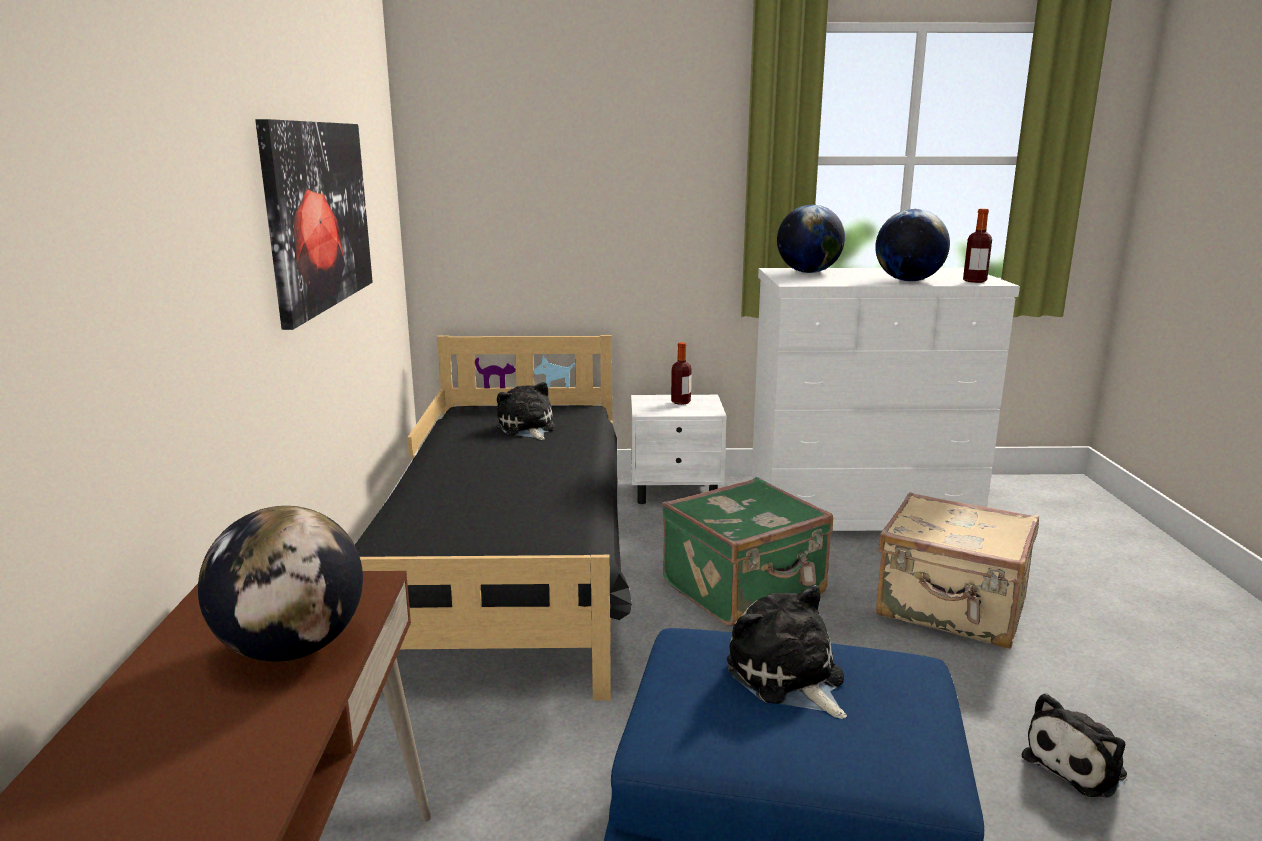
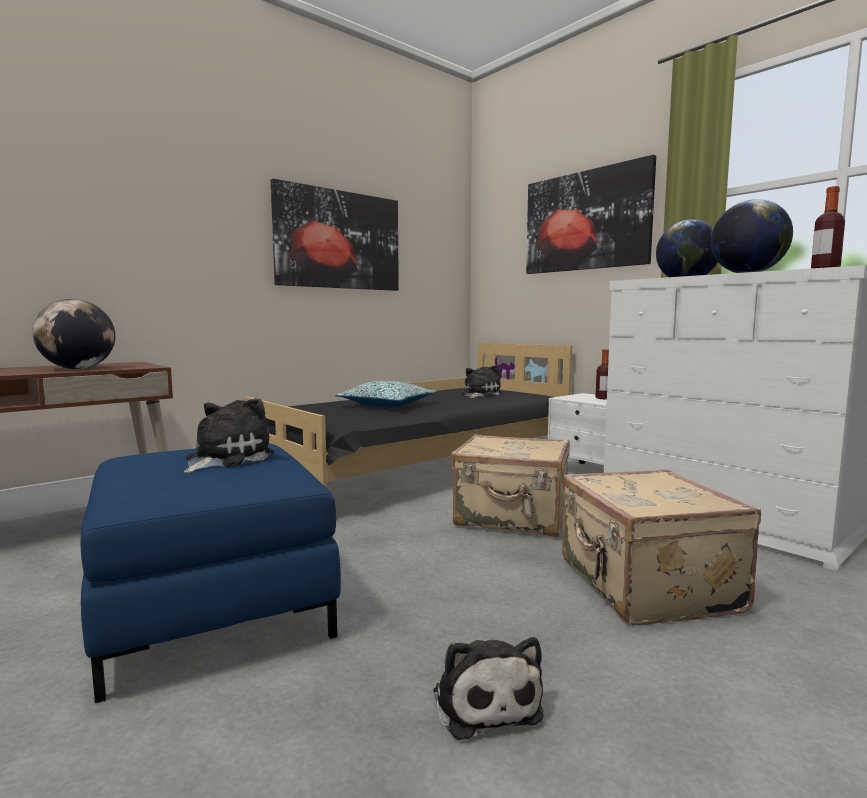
camera: 50 degrees right, 10 degrees down
(505, 493) = (387, 405): none -> pillow
(622, 168) = (586, 221): none -> picture
(745, 589) = (512, 518): green suitcase -> beige suitcase
(1078, 764) = (484, 701): plush toy -> plush toy turned 120 degrees counterclockwise

